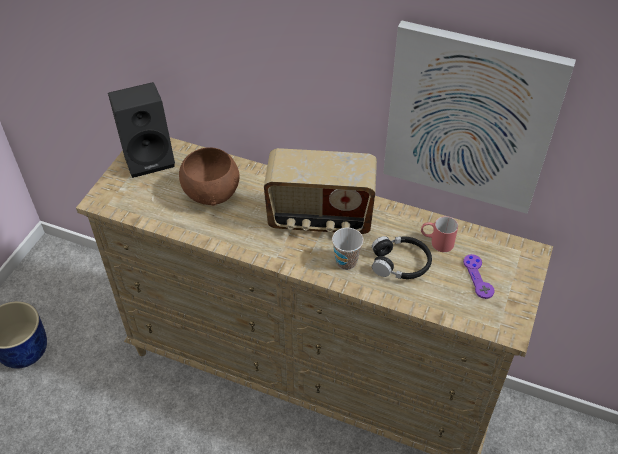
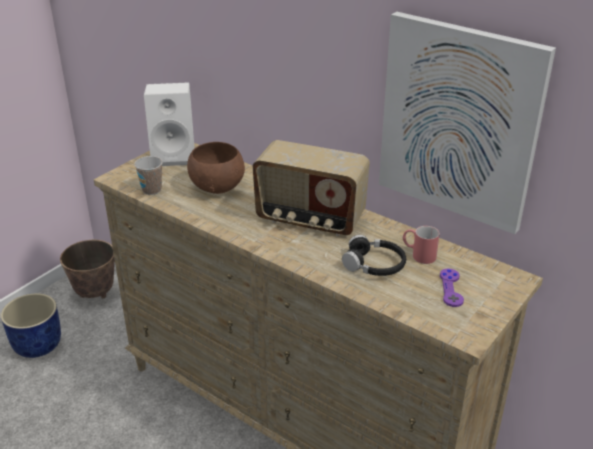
camera: 15 degrees right, 15 degrees down
(60, 277) = (94, 293): none -> planter
(149, 157) = (175, 155): black speaker -> white speaker
(346, 262) = (320, 255): cup -> cup (152, 190)

